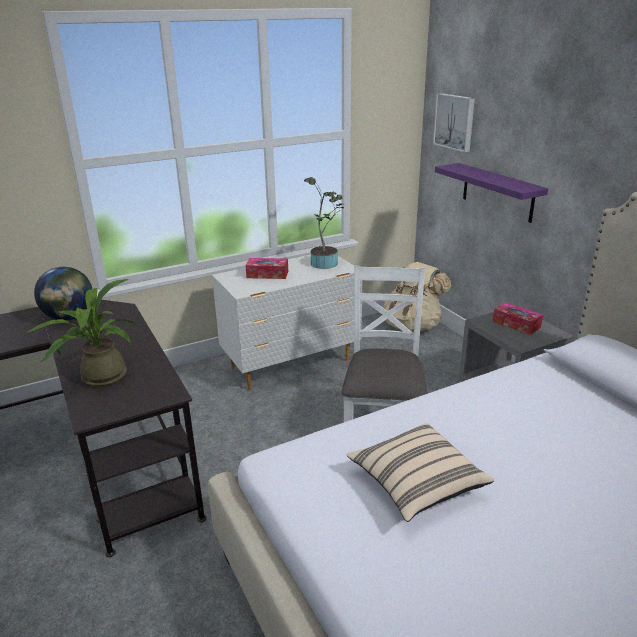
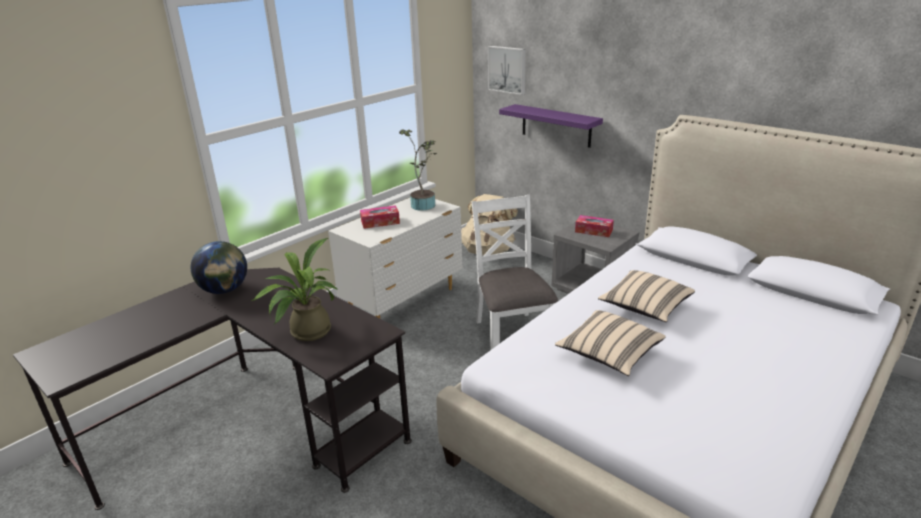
camera: 20 degrees left, 0 degrees up
(506, 433) = (645, 307): none -> beige pillow

